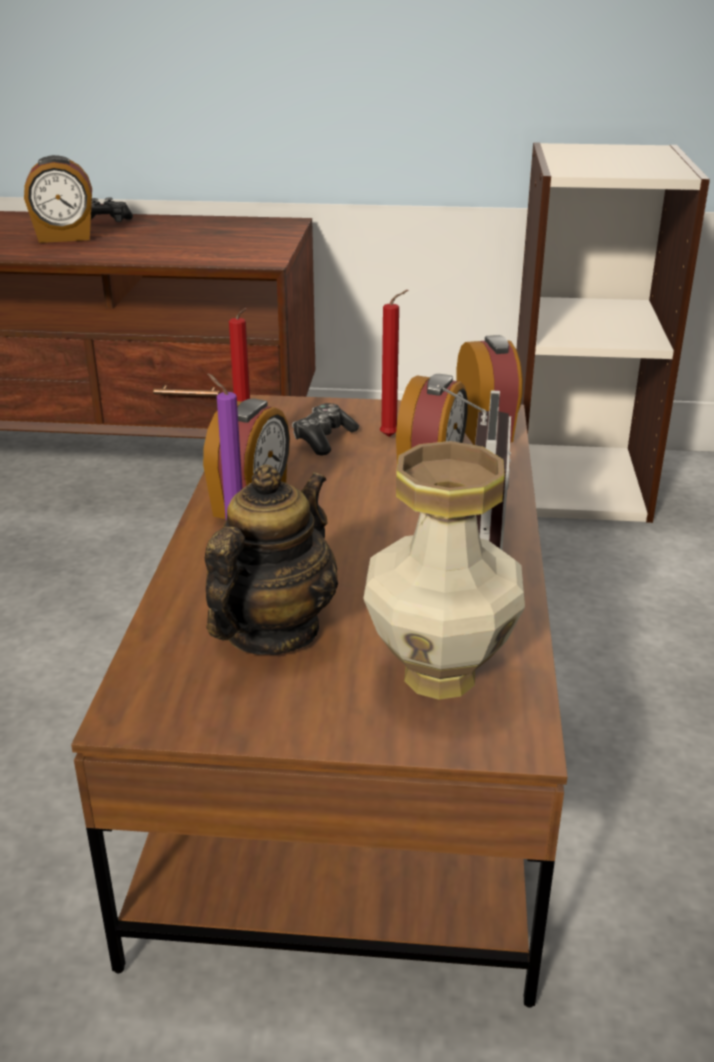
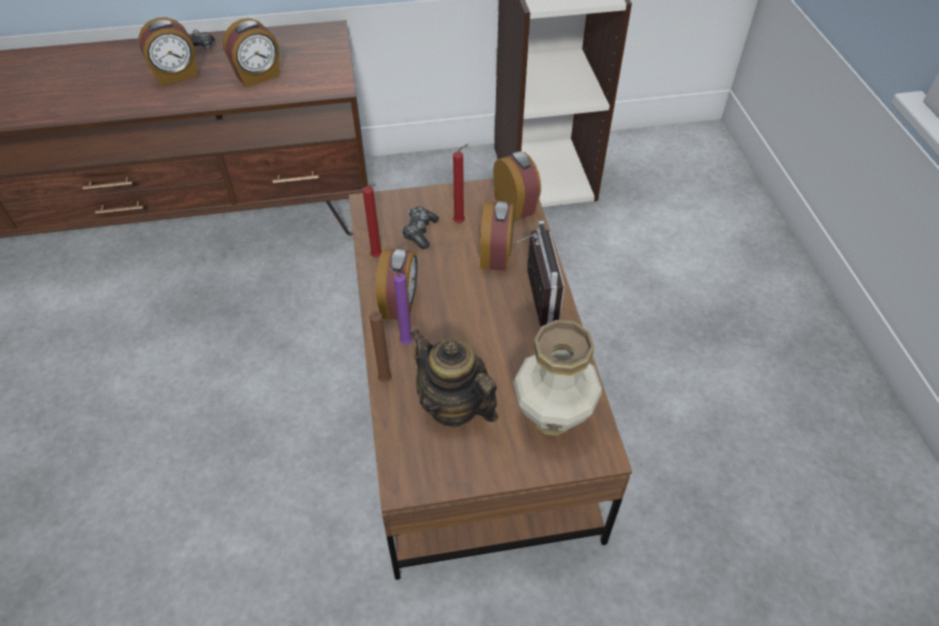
camera: 15 degrees left, 20 degrees up
(166, 246) = (258, 76): none -> alarm clock
(174, 585) = (384, 382): none -> brown candle
(272, 631) = (453, 406): teapot -> teapot turned 60 degrees counterclockwise

